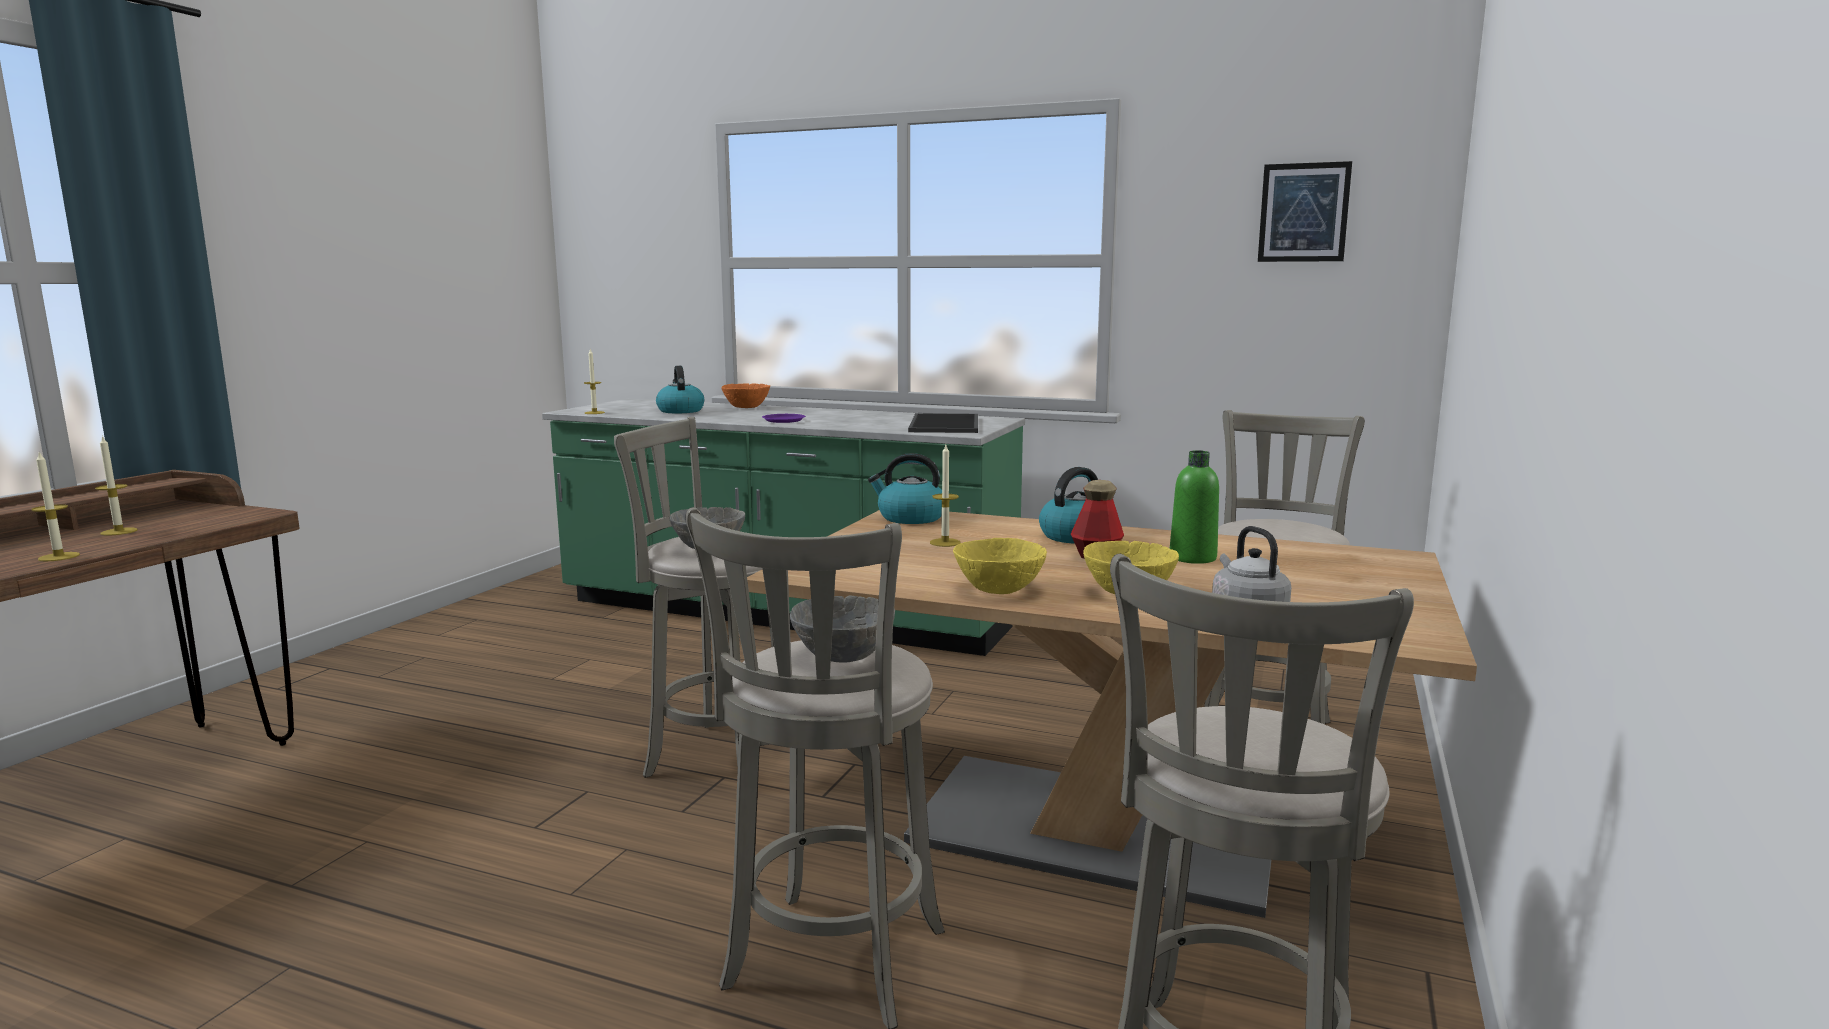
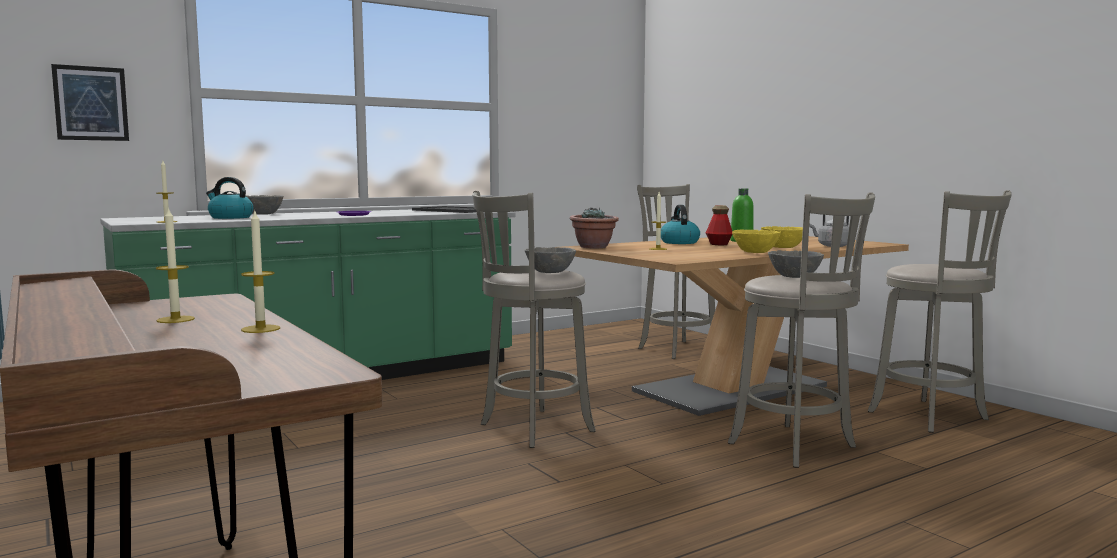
camera: 55 degrees left, 5 degrees down
(746, 407) = (262, 214): orange bowl -> grey bowl
(910, 518) = (594, 247): kettle -> potted plant
(1303, 212) = (586, 87): picture -> picture (91, 103)

